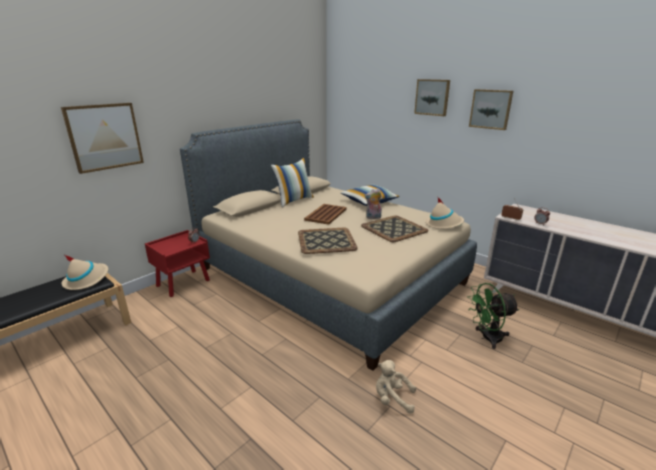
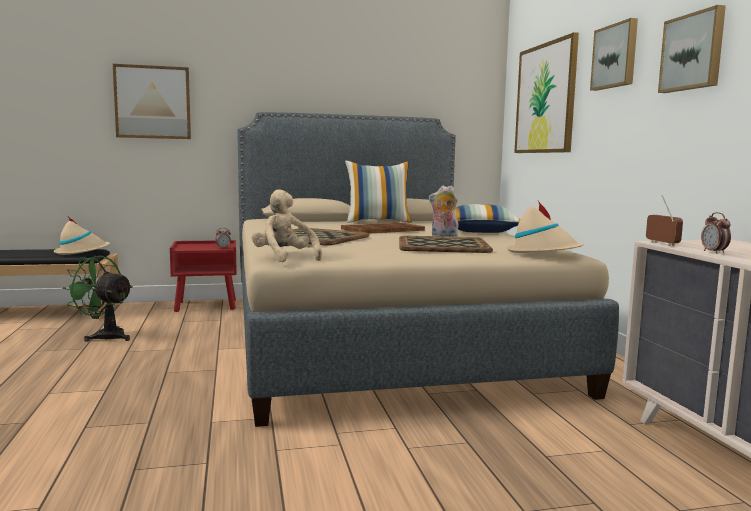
camera: 35 degrees right, 15 degrees down
(370, 108) = (545, 98): none -> picture
(392, 399) = (224, 458): beige plush toy -> beige plush toy (284, 258)
(487, 338) = (511, 462): green fan -> green fan (104, 336)

